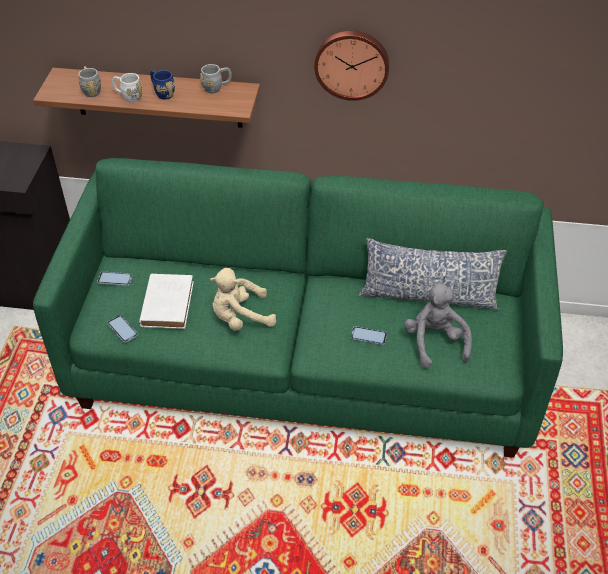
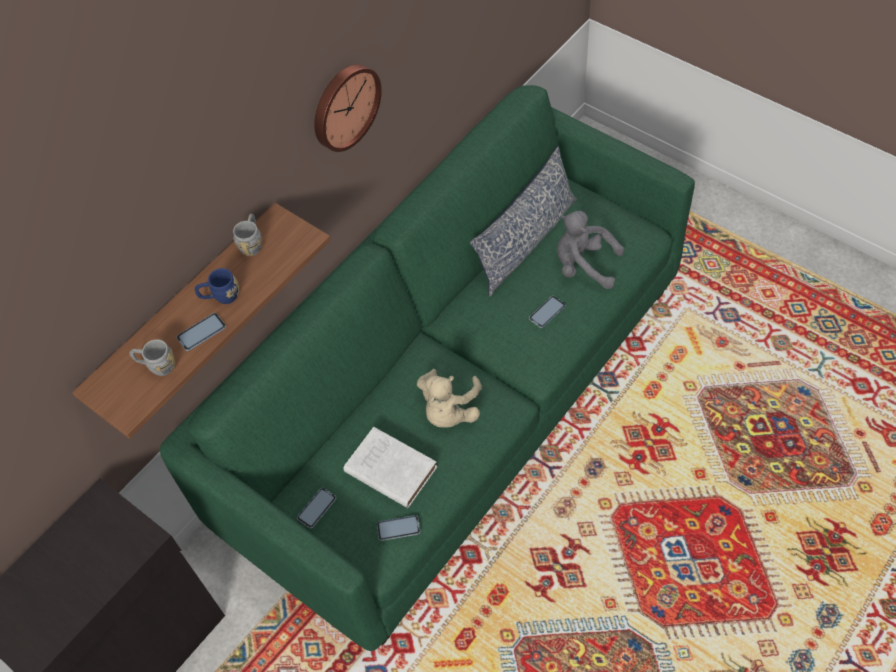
camera: 55 degrees left, 10 degrees up
(128, 96) = (201, 332): white mug -> phone

